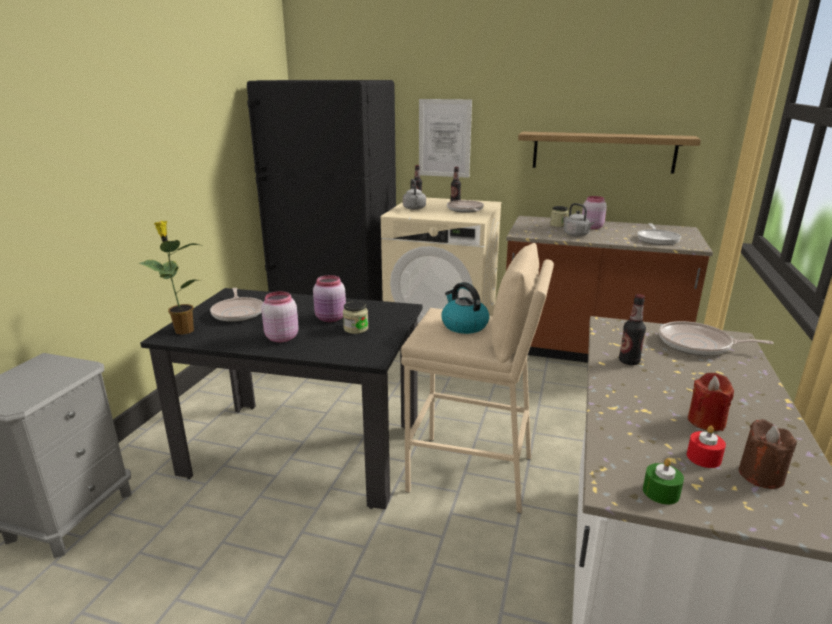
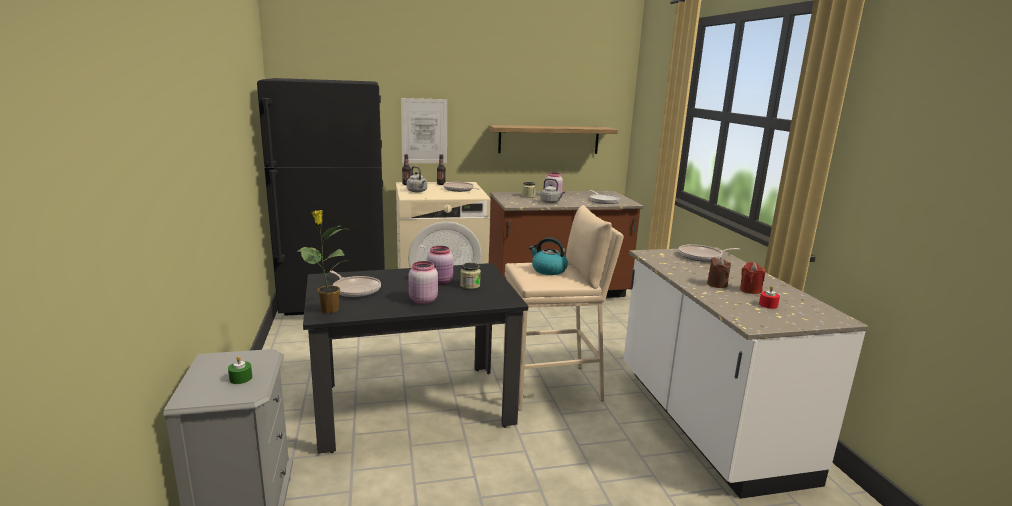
camera: 30 degrees left, 5 degrees down
(629, 361) = (682, 270): bottle -> none
(661, 492) = (770, 322): green candle -> green candle (241, 378)
(761, 475) = (796, 306): brown candle -> brown candle (717, 284)

